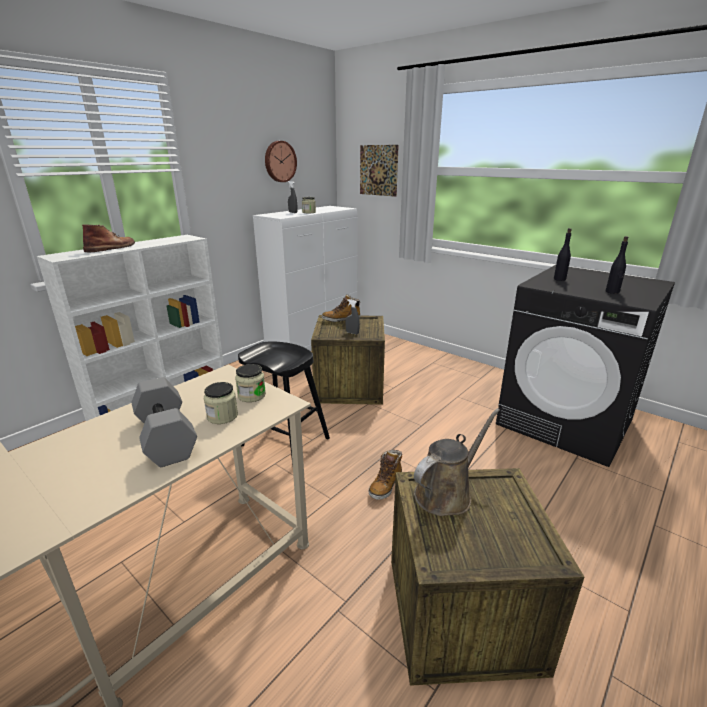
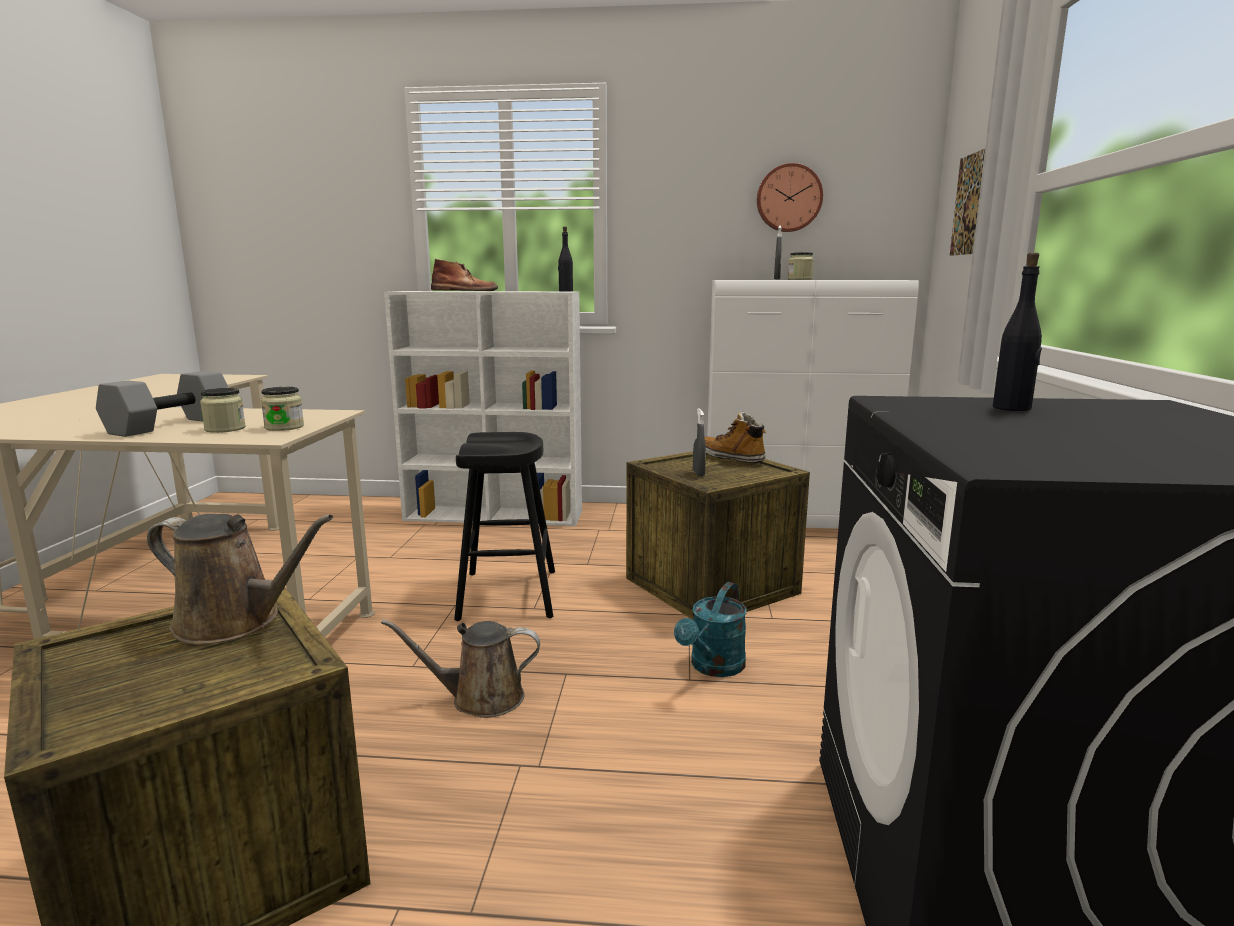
camera: 55 degrees right, 10 degrees down
(385, 485) = (480, 698): boot -> brown watering can
(418, 416) = (713, 667): none -> turquoise watering can
(612, 292) = (1038, 441): black bottle -> black bottle (565, 291)

